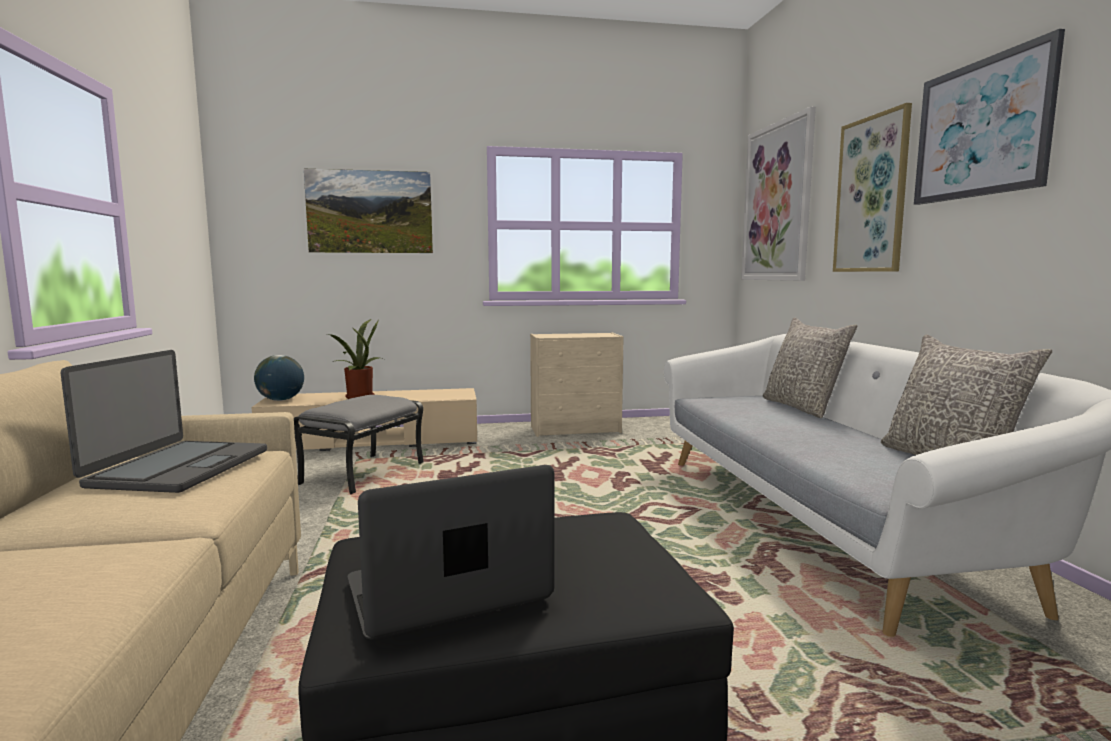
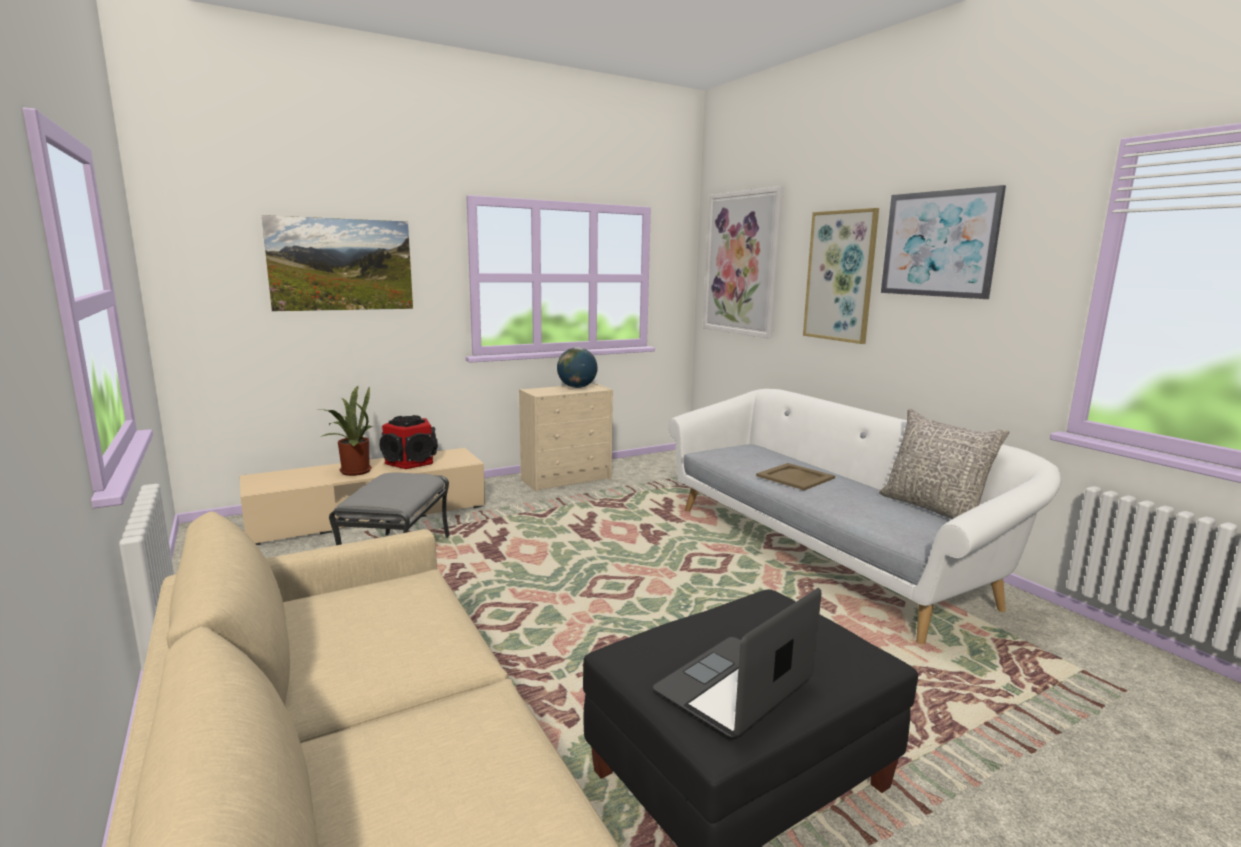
camera: 20 degrees left, 5 degrees up
(178, 468) = (379, 609): laptop -> none
(281, 400) = (266, 483): globe -> globe (577, 387)
(414, 394) = (411, 462): none -> speaker
(780, 422) = (795, 477): none -> beige tray
(803, 408) = (795, 457): grey pillow -> none

